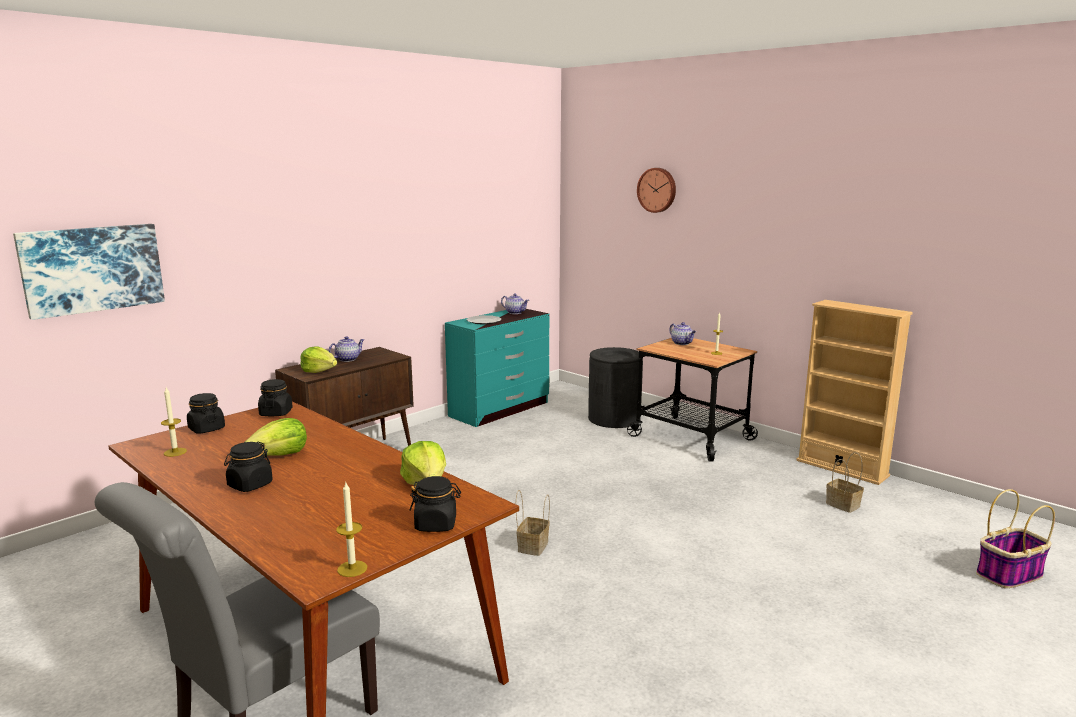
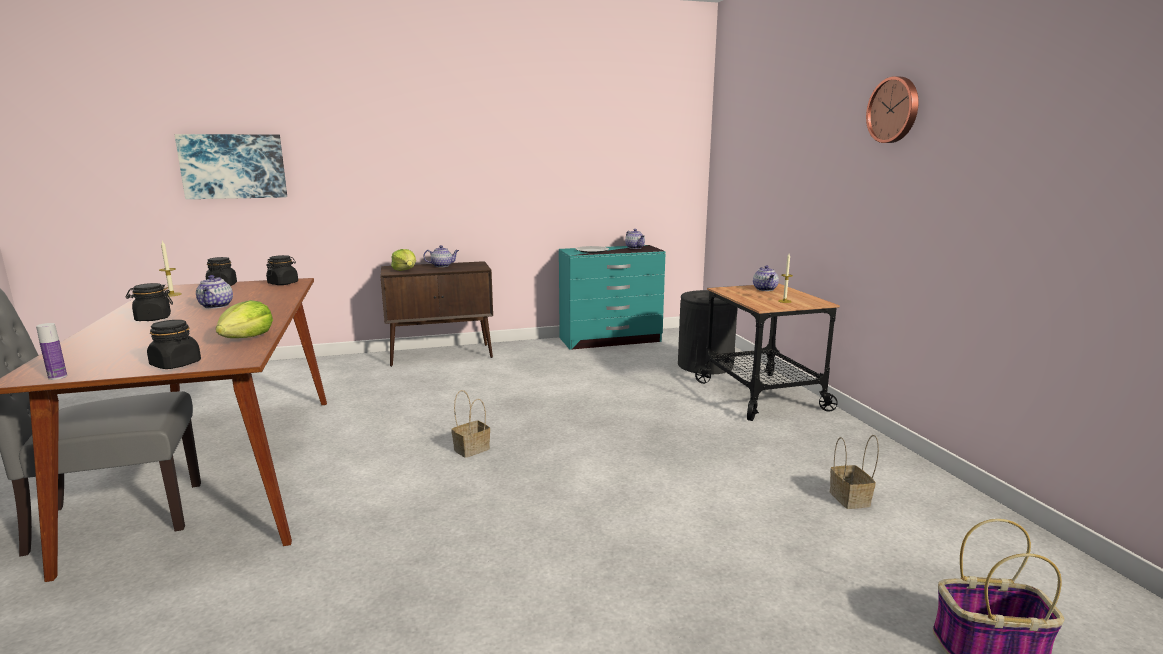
camera: 30 degrees right, 0 degrees up
(280, 455) = (216, 306): lettuce -> teapot
(352, 568) = (57, 377): candle -> bottle
(657, 190) = (777, 121): wall clock -> wall clock (894, 110)
(842, 468) = (906, 462): beige bookcase -> none

